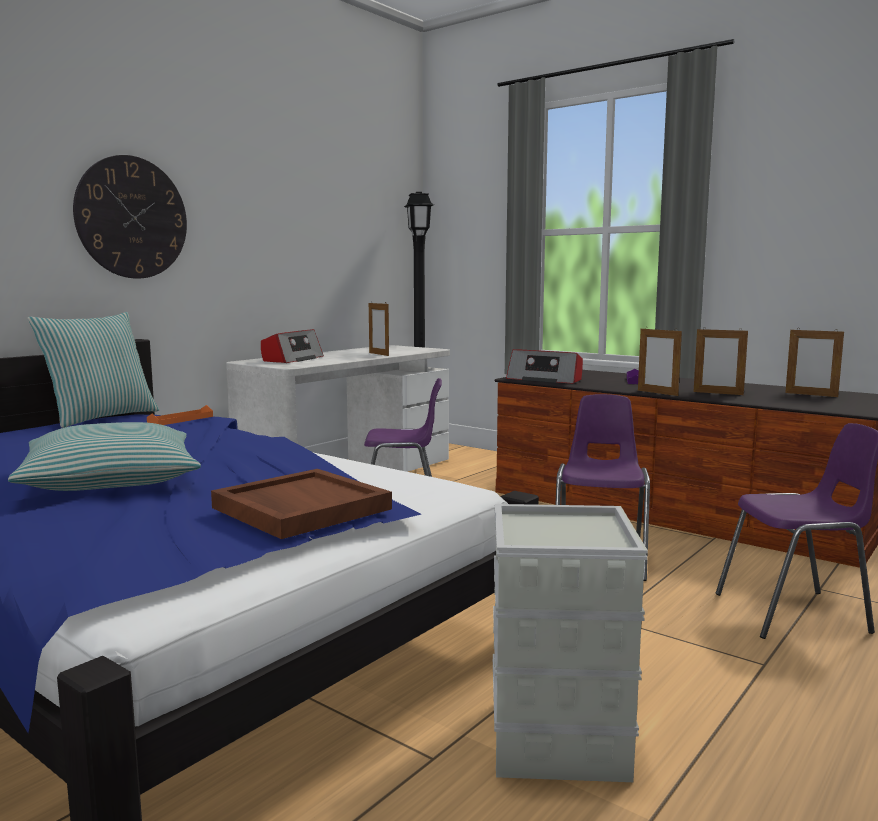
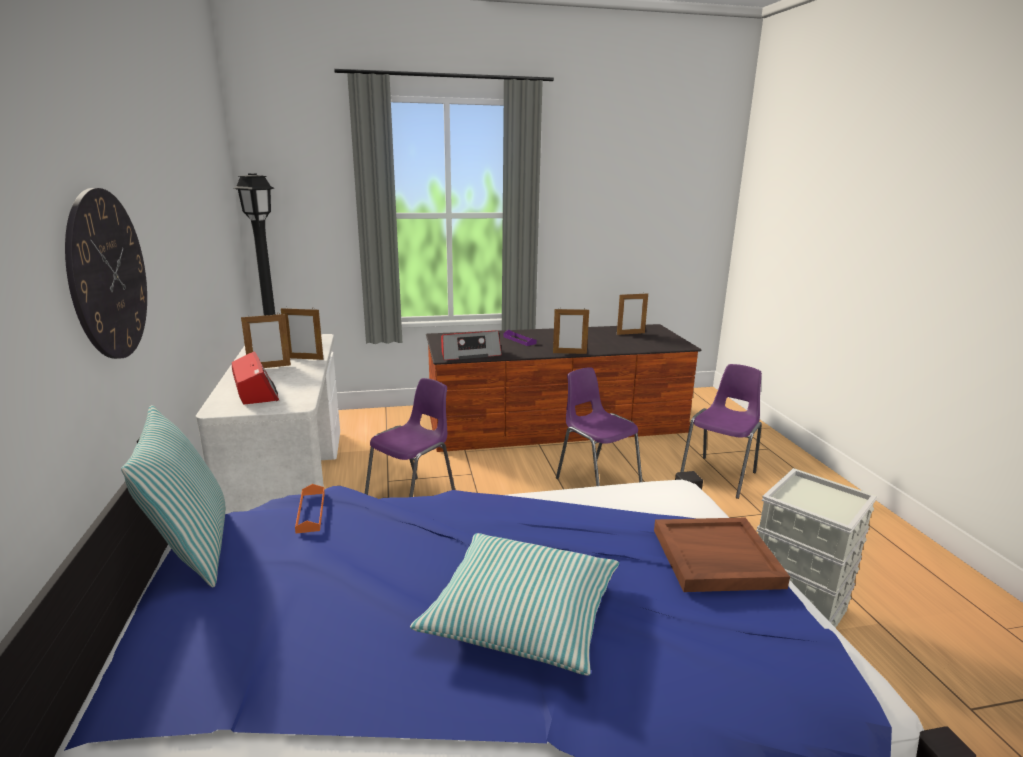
camera: 50 degrees left, 10 degrees up
(718, 393) = (594, 344): picture frame -> picture frame (269, 367)

